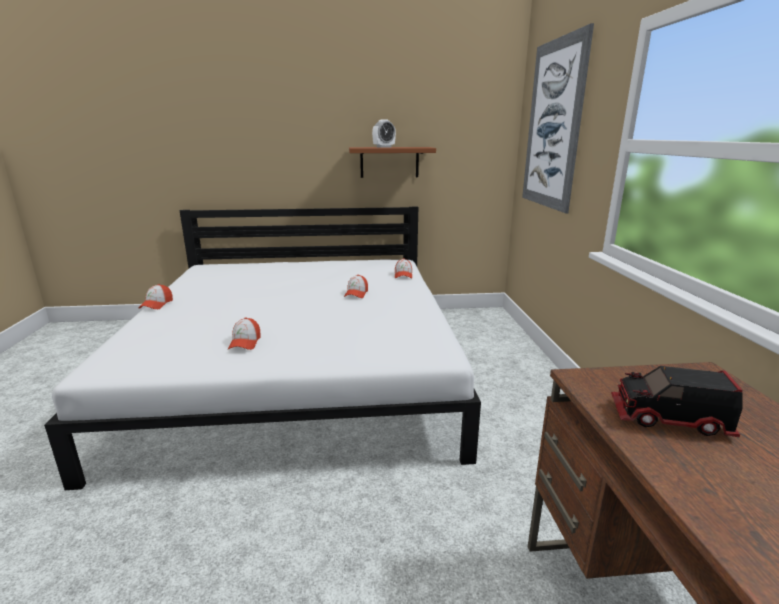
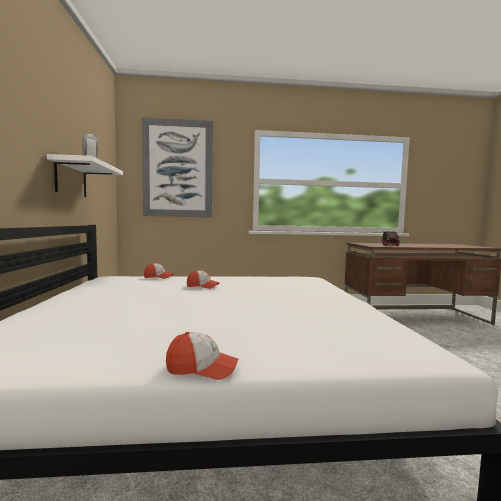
camera: 90 degrees left, 15 degrees down
(245, 343) = (321, 310): cap -> none
(389, 162) = (71, 179): brown shelf -> white shelf

